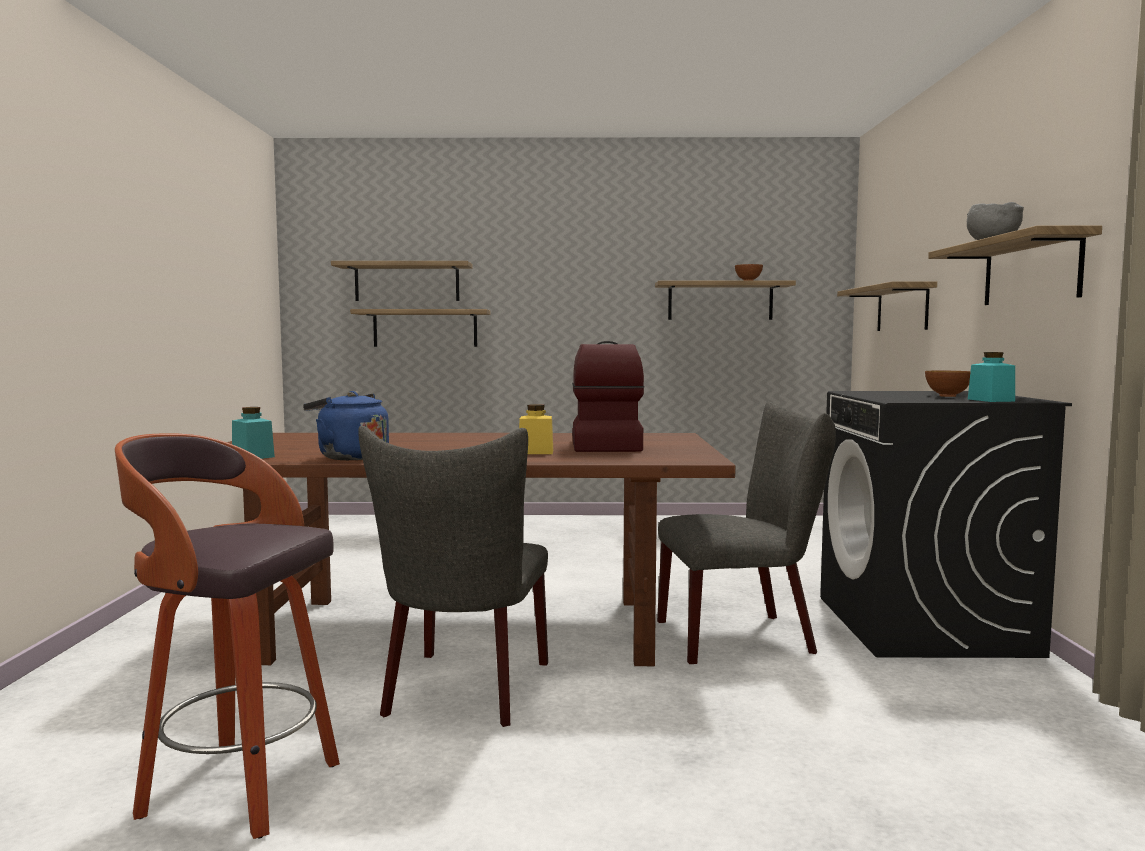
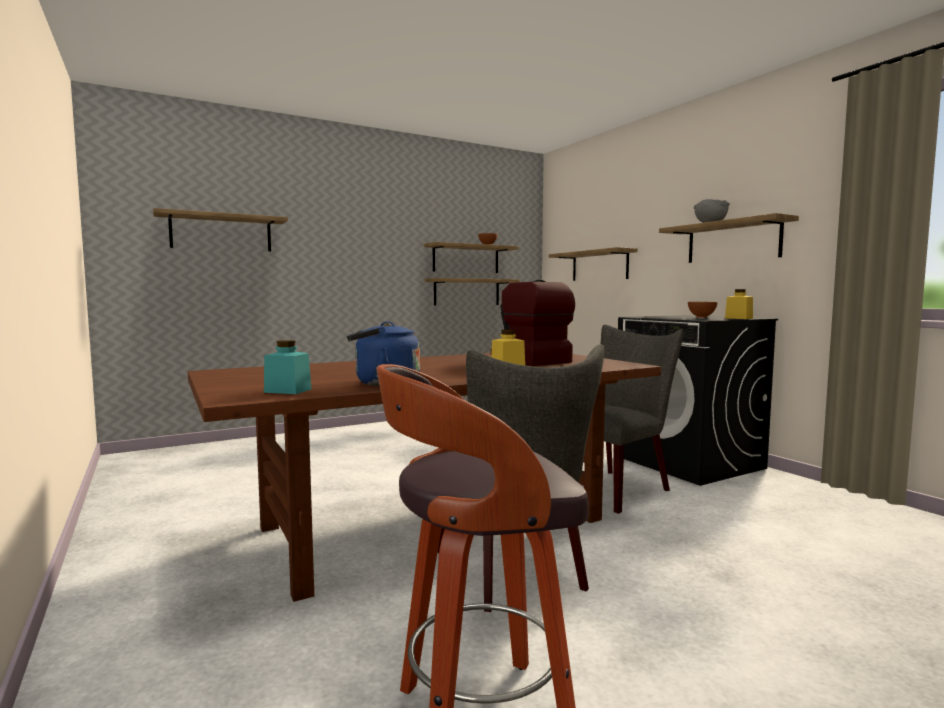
camera: 30 degrees left, 0 degrees up
(425, 328) = (240, 274): shelf -> shelf (467, 292)
(991, 400) = (738, 318): turquoise jar -> yellow jar

